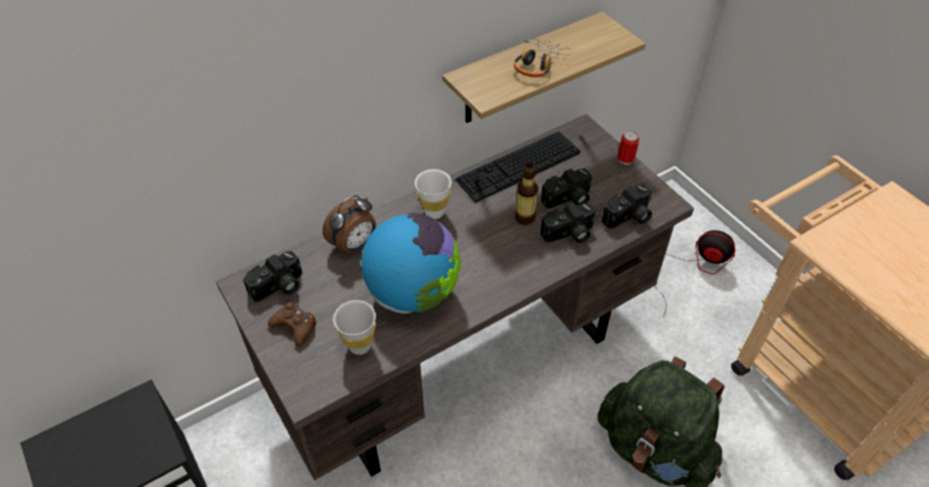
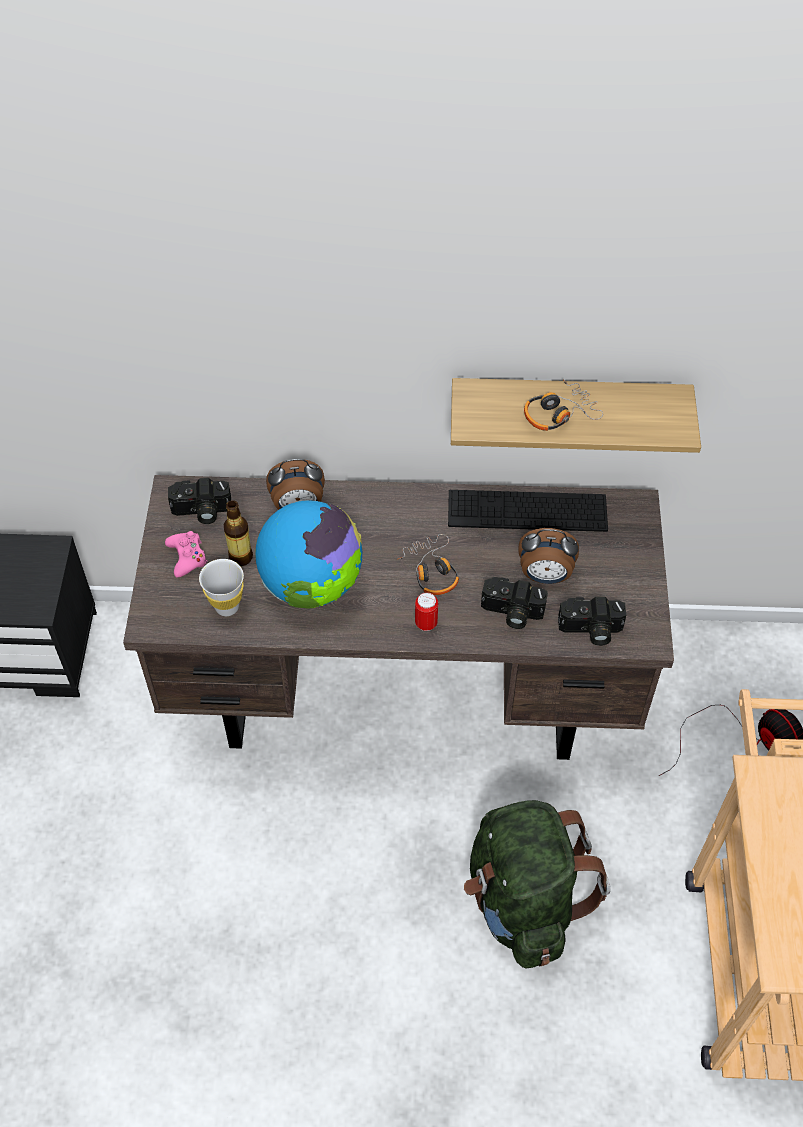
camera: 35 degrees right, 5 degrees up
(295, 327) = (187, 557): brown game controller -> pink game controller
(434, 212) = (399, 515): white cup -> none
(490, 236) = (431, 570): none -> headphones
(525, 218) = (482, 570): bottle -> bottle (240, 557)
(568, 200) = (545, 576): camera -> alarm clock
(625, 159) = (650, 566): can -> can (426, 623)

